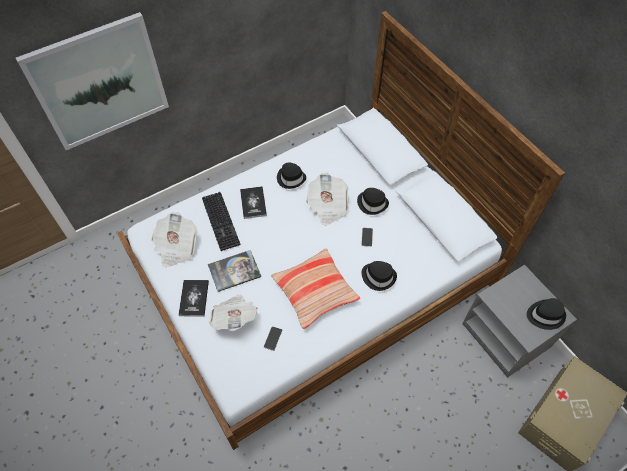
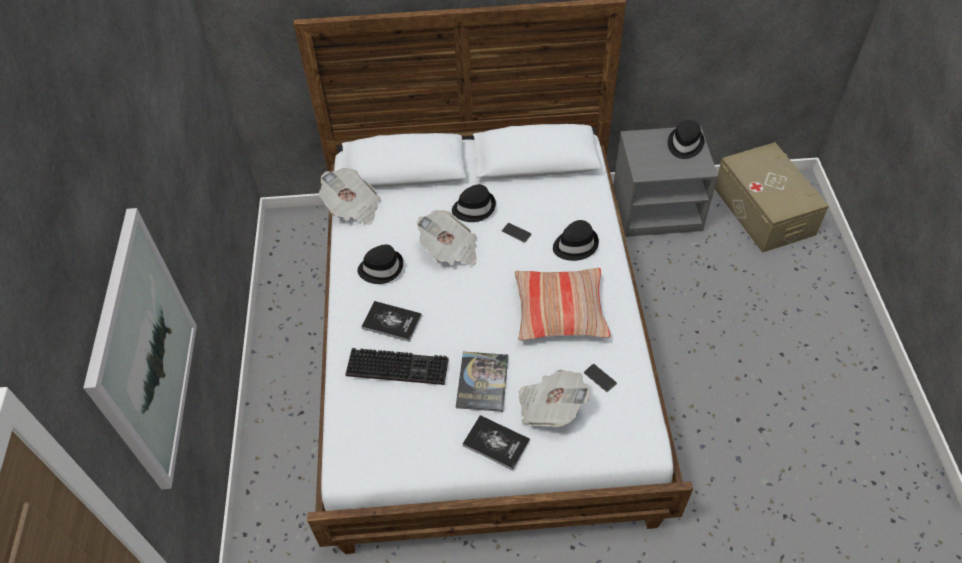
camera: 60 degrees left, 5 degrees down
(176, 247) = (402, 436): newspaper -> newspaper (352, 207)

